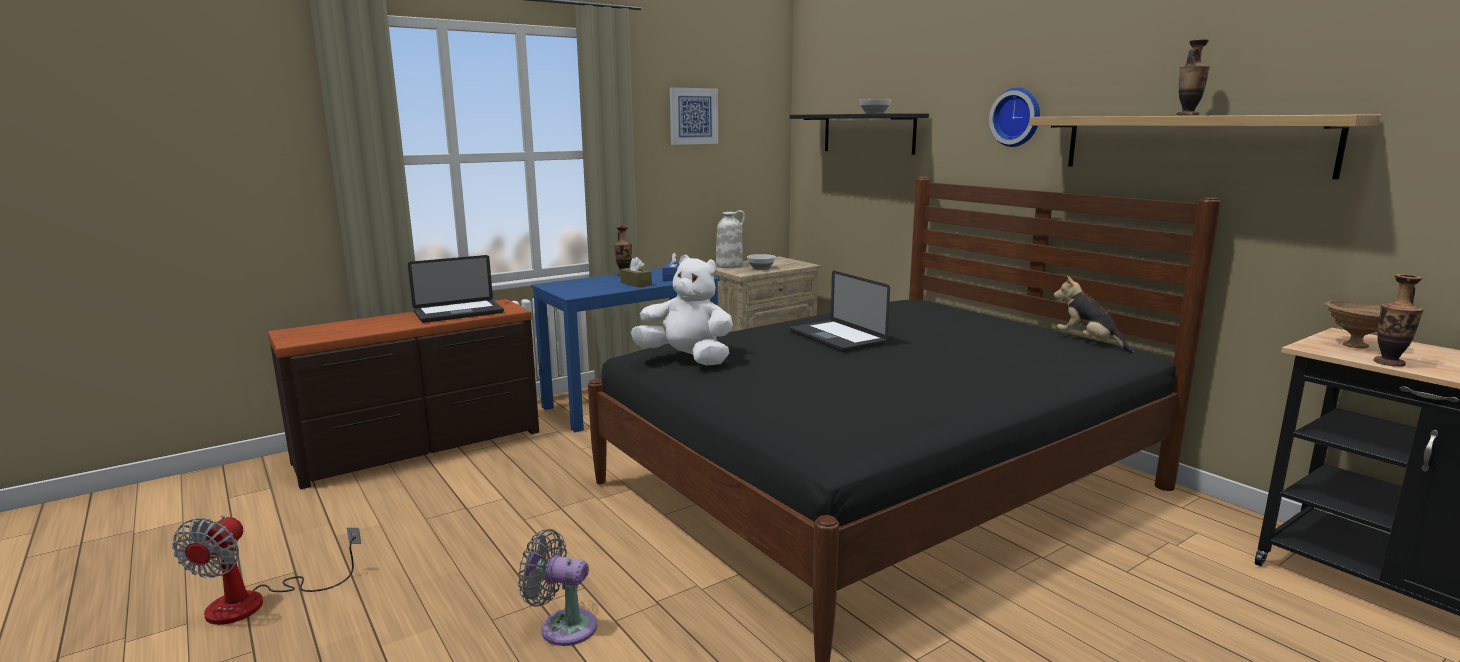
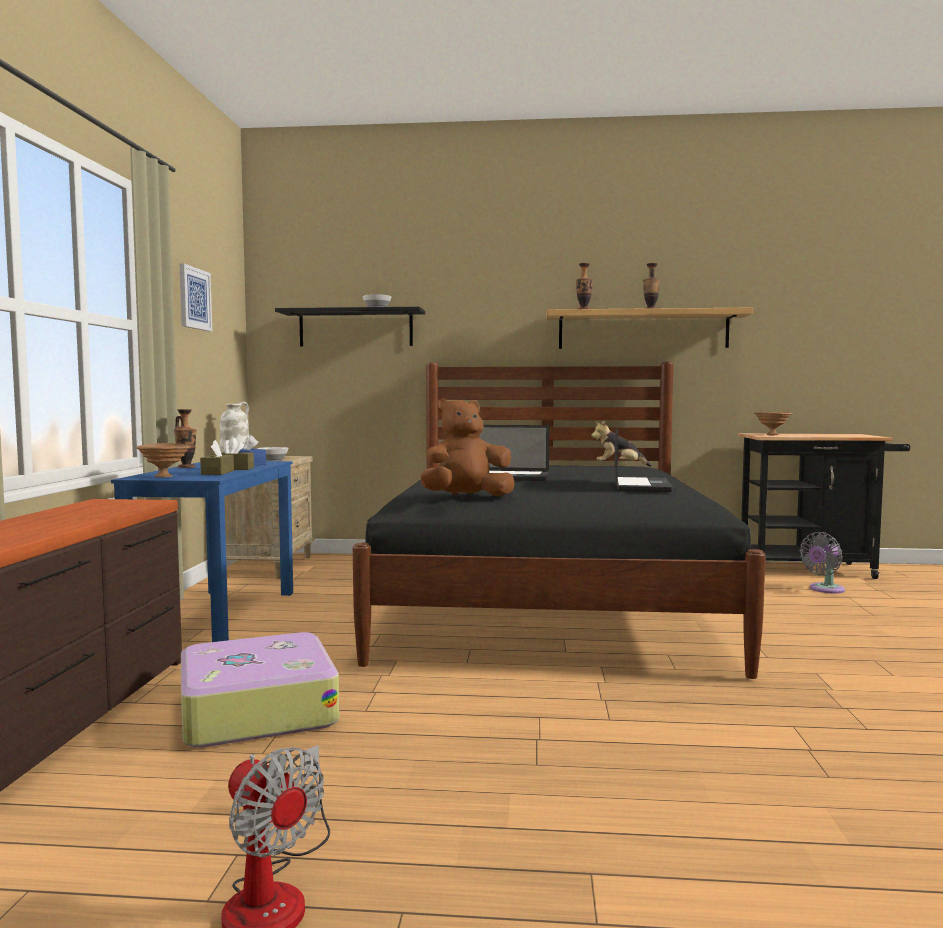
camera: 50 degrees left, 10 degrees down
(459, 313) = (90, 510): laptop -> laptop (641, 486)
(487, 487) = (256, 710): none -> suitcase
(562, 287) = (165, 477): none -> brown bowl
(563, 626) = (591, 739): grey fan -> grey fan (824, 589)
(606, 287) = (217, 472): none -> brown tissue box
(687, 359) = (466, 497): white plush toy -> brown plush toy
(1017, 117) = (511, 313): wall clock -> none
(1389, 363) = (803, 436): vase -> vase (584, 309)

